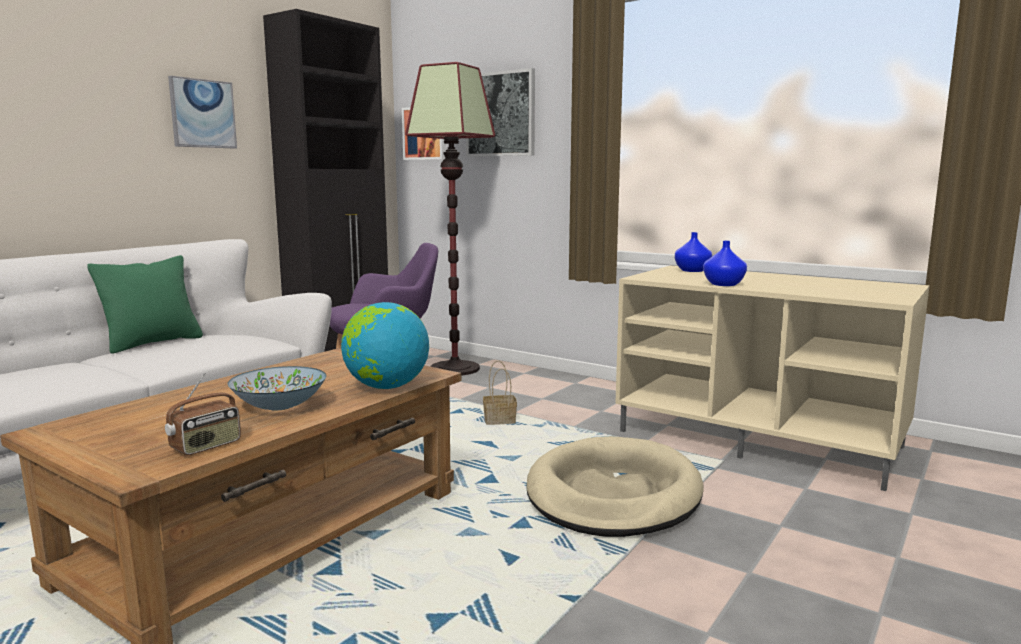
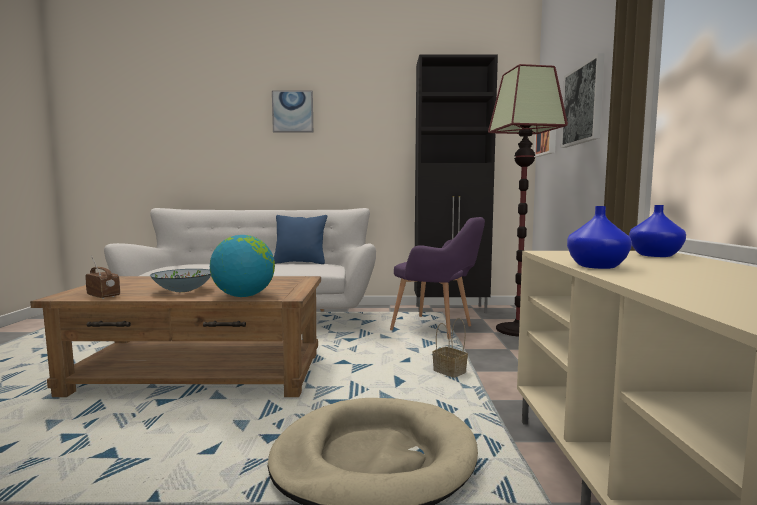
camera: 55 degrees right, 5 degrees down
(153, 343) = (300, 262): green pillow -> blue pillow
(202, 113) = (369, 132): picture -> picture (293, 112)
(206, 446) = (104, 296): radio -> radio turned 150 degrees counterclockwise

